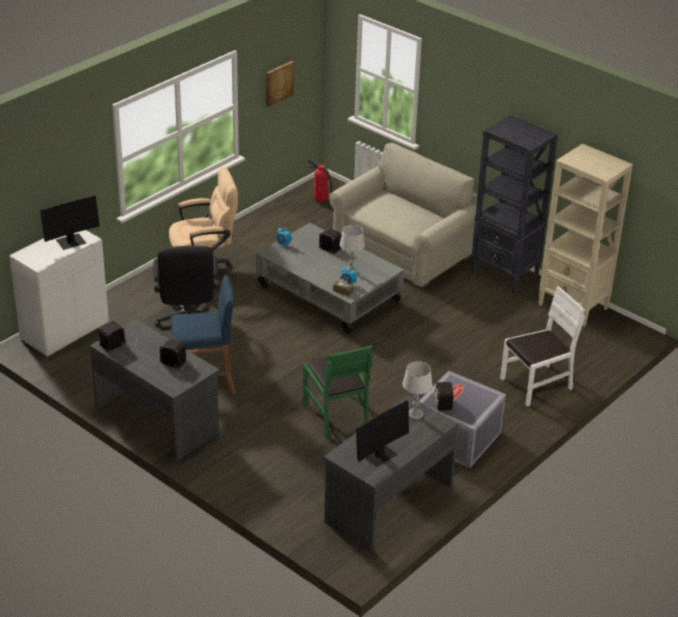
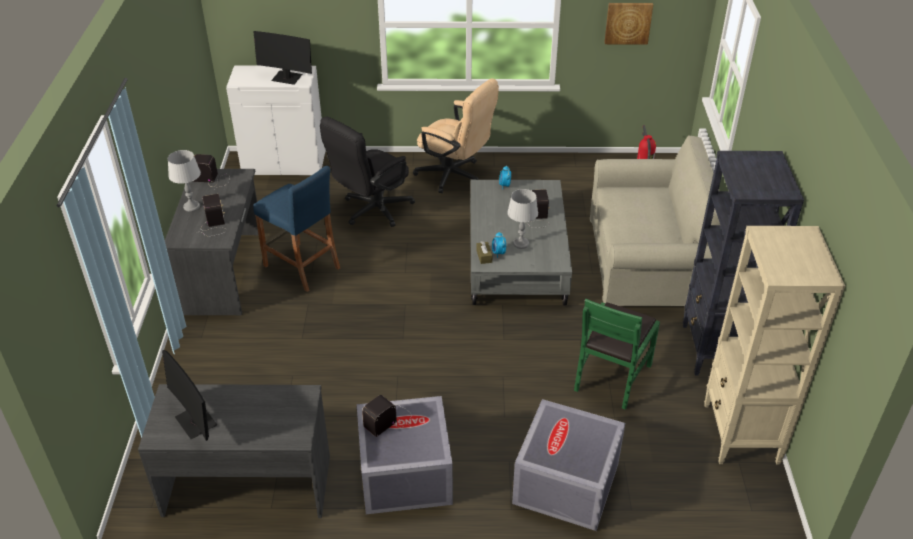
camera: 50 degrees right, 5 degrees up
(336, 415) = (345, 369): green chair -> green chair (611, 376)
(379, 455) = (196, 422): monitor -> monitor turned 45 degrees clockwise
(415, 415) = (291, 409): grey table lamp -> grey table lamp (191, 207)
(536, 384) = (567, 485): white chair -> grey storage box

